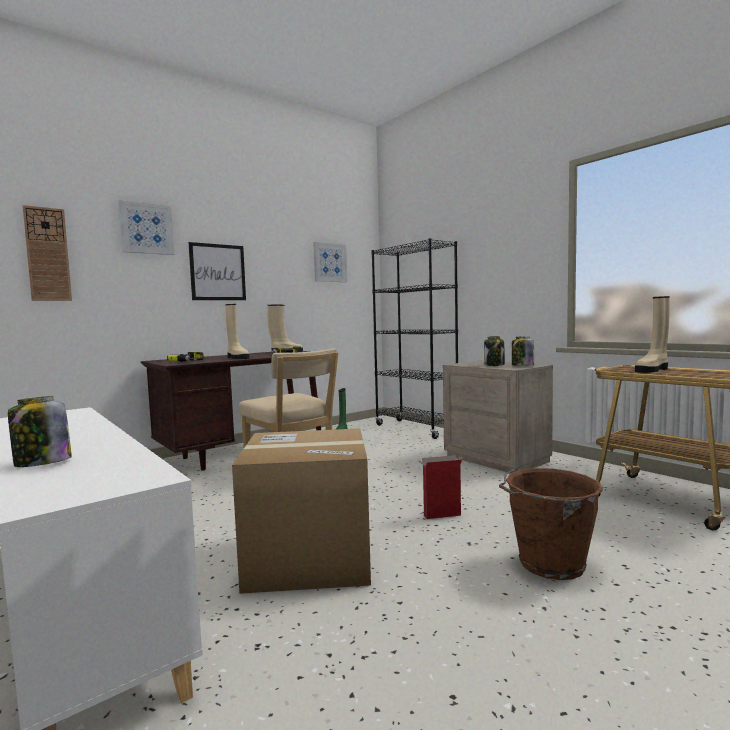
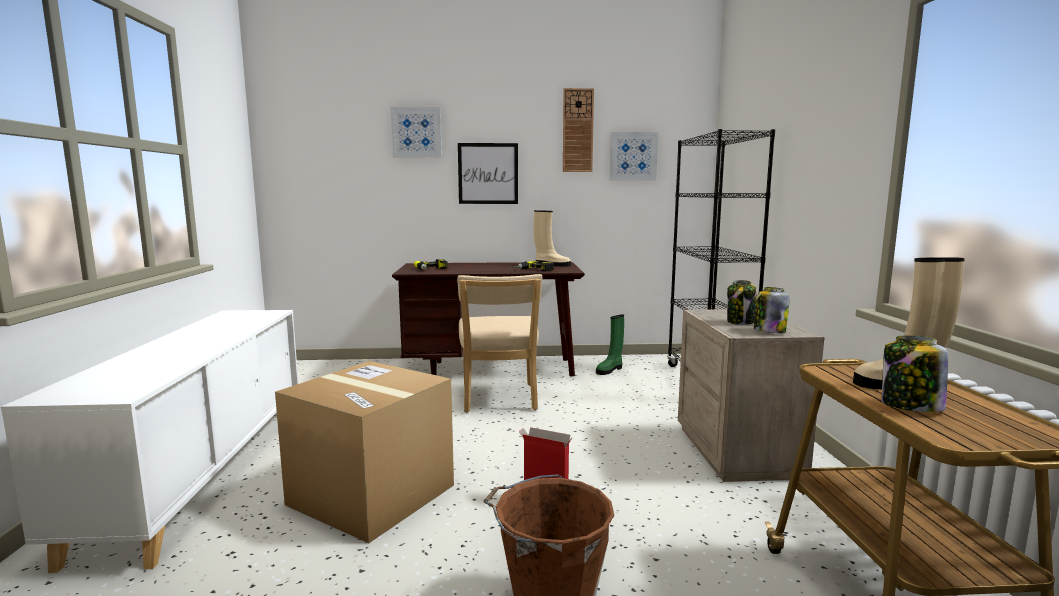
camera: 35 degrees right, 5 degrees up
(42, 463) = (129, 362): jar -> jar (910, 406)
(47, 254) = (332, 163): wall clock -> wall clock (578, 130)
(237, 358) = (478, 270): beige boot -> none

